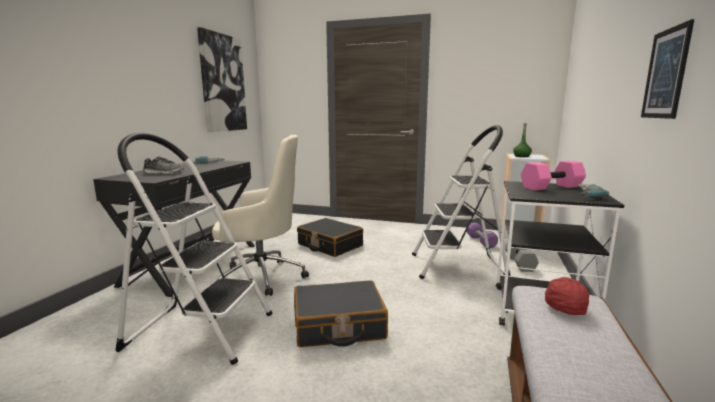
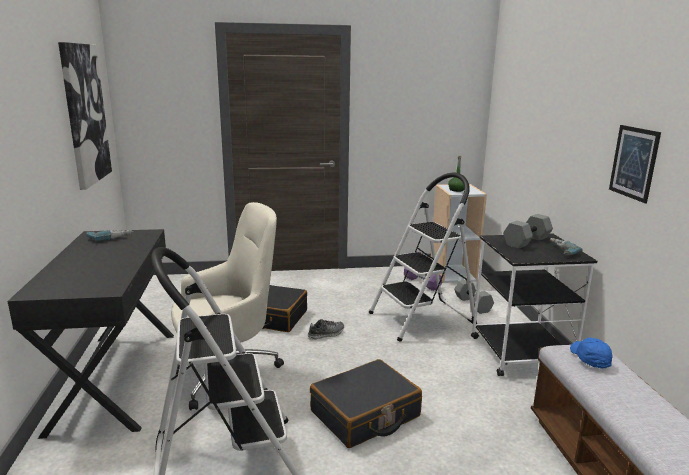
camera: 25 degrees left, 5 degrees up
(164, 173) = (92, 272): shoe -> shoe (326, 334)
(551, 187) = (527, 242): pink dumbbell -> grey dumbbell
(563, 304) = (589, 359): red cap -> blue cap

